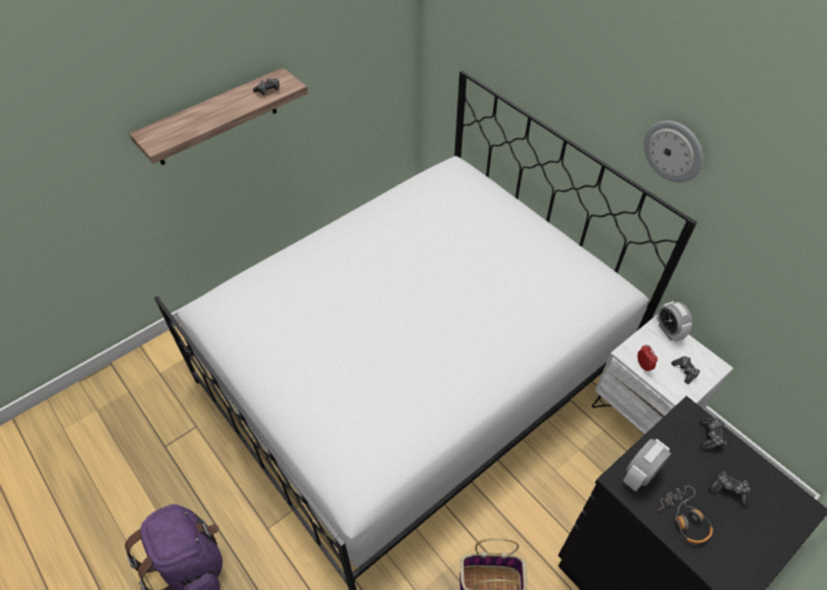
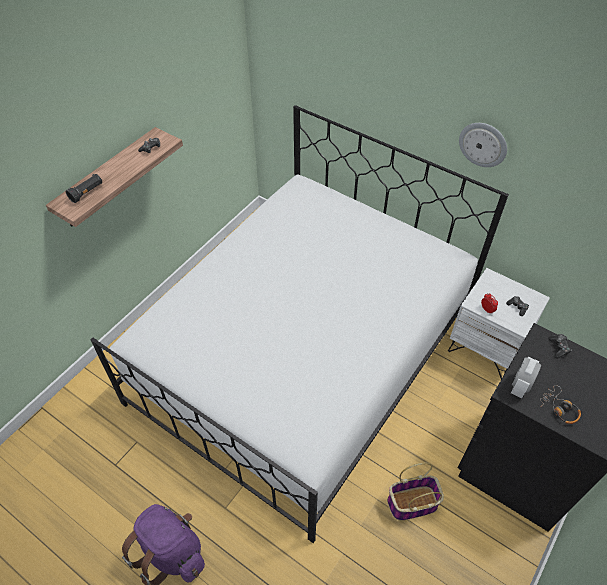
camera: 15 degrees left, 0 degrees up
(178, 128) = (87, 193): none -> black flashlight
(668, 331) = (497, 280): alarm clock -> none
(728, 490) = (582, 382): game controller -> none

